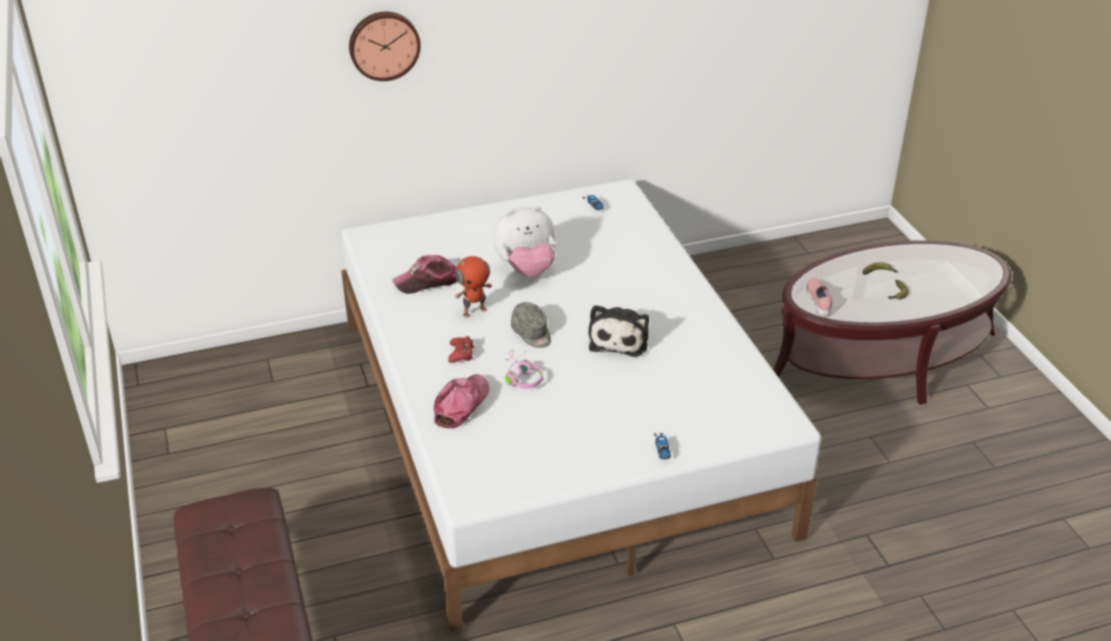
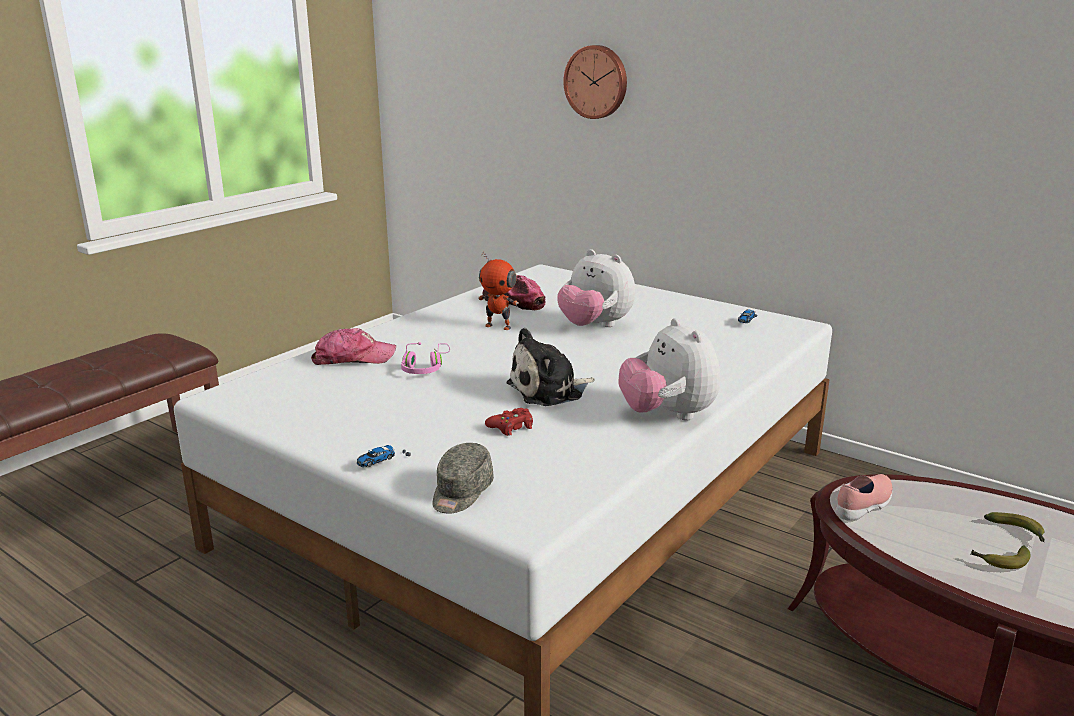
camera: 55 degrees right, 15 degrees down
(461, 354) = (429, 338): red game controller -> red game controller (511, 427)
(532, 333) = (499, 354): grey cap -> grey cap (461, 493)
(702, 311) = (667, 415): none -> plush toy

